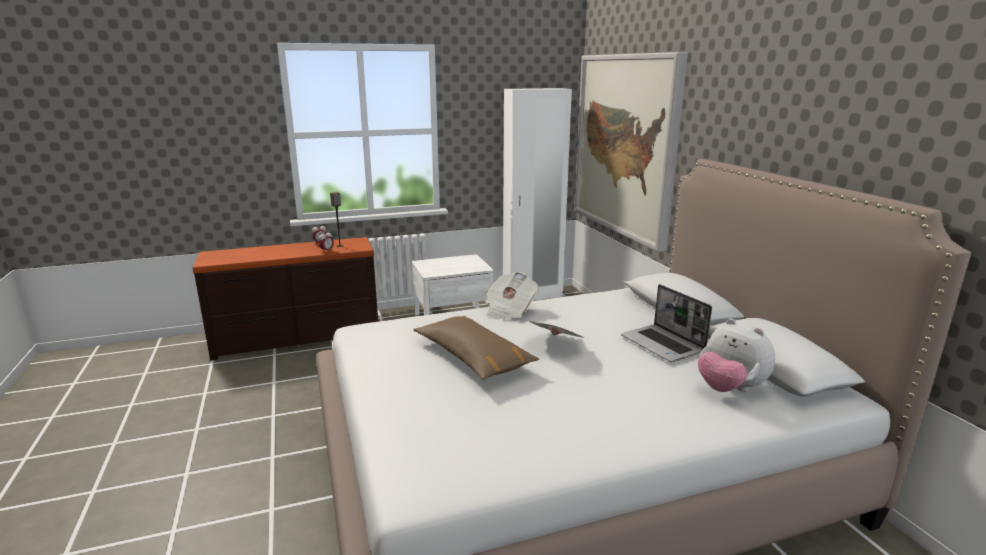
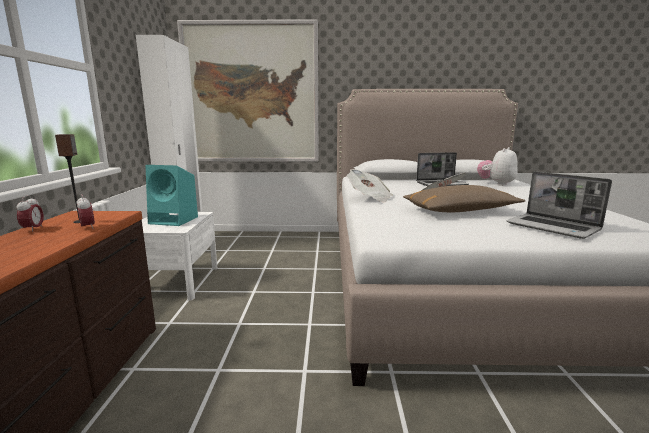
camera: 70 degrees left, 5 degrees down
(422, 408) = (554, 227): none -> laptop
(453, 266) = (175, 220): none -> turquoise speaker
(730, 389) = (496, 184): plush toy -> plush toy turned 150 degrees clockwise

